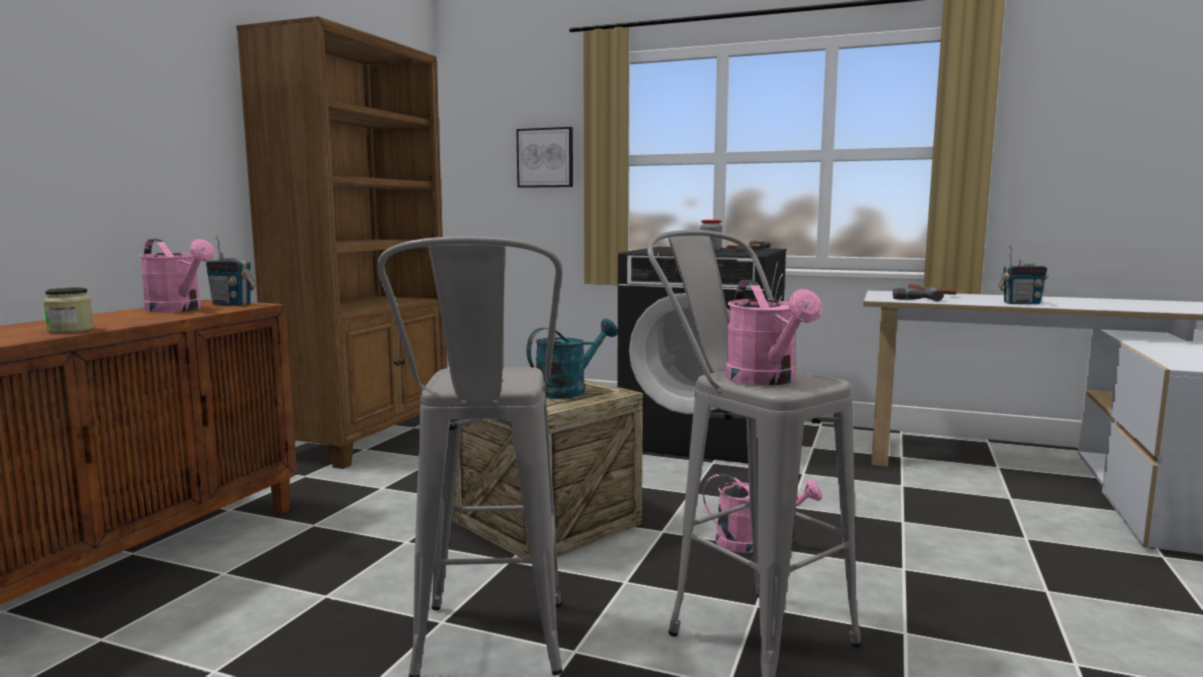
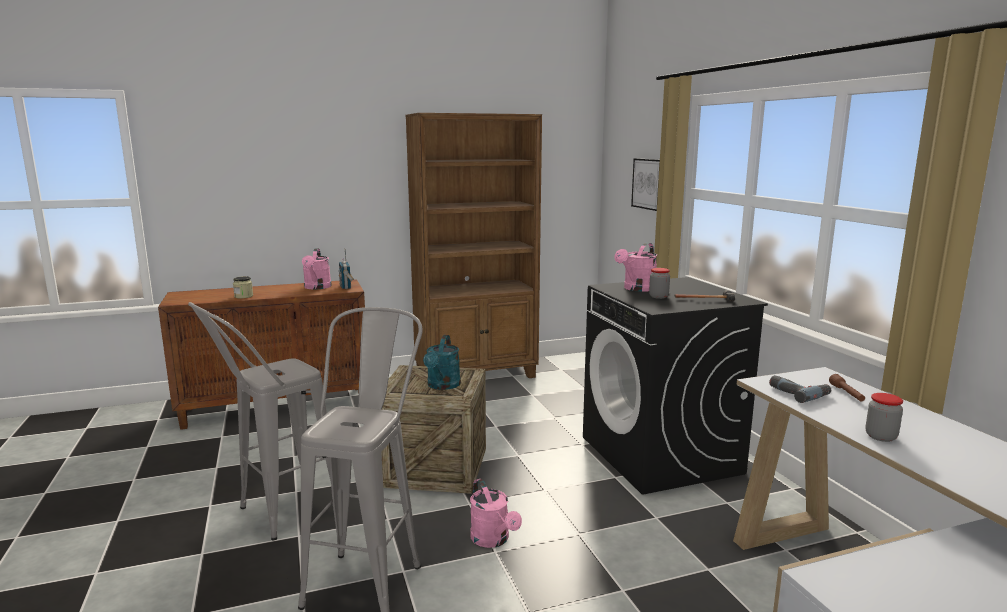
camera: 50 degrees right, 5 degrees up
(568, 391) = (442, 386): turquoise watering can -> turquoise watering can turned 90 degrees clockwise
(766, 380) = (343, 422): pink watering can -> pink watering can (637, 289)
(1021, 303) = (880, 436): radio -> jar

